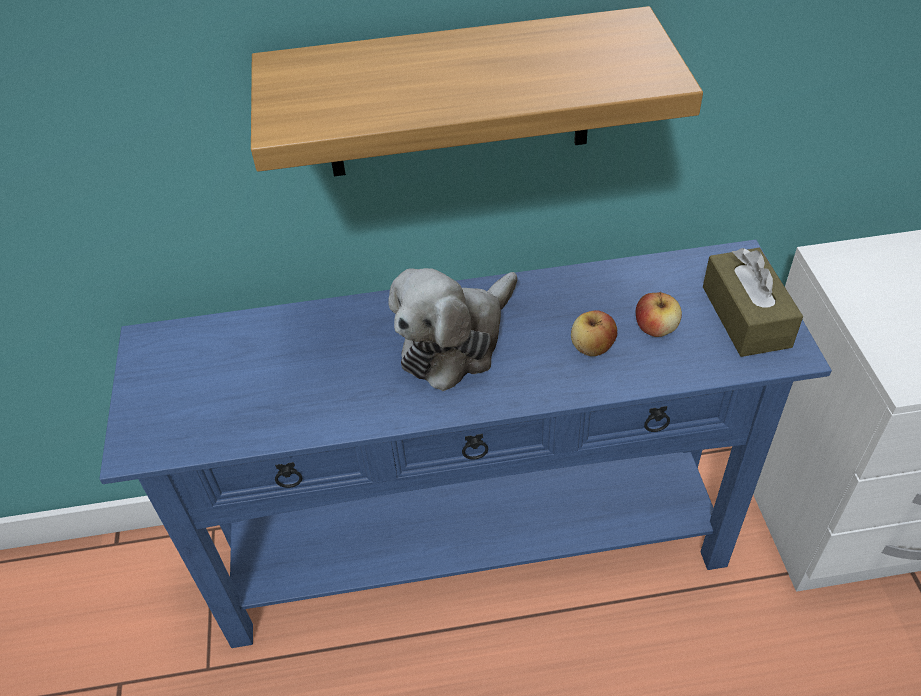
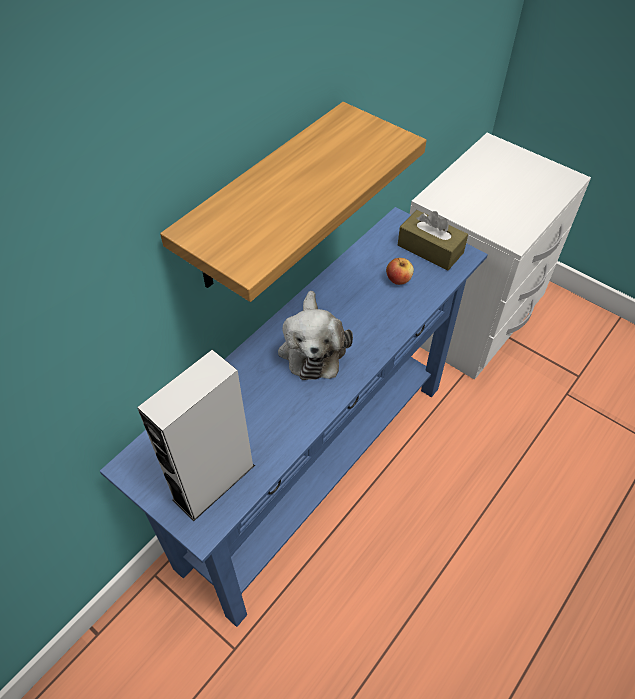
camera: 45 degrees left, 5 degrees up
(196, 411) = (214, 482): none -> grey speaker
(592, 348) = (381, 307): apple -> none

